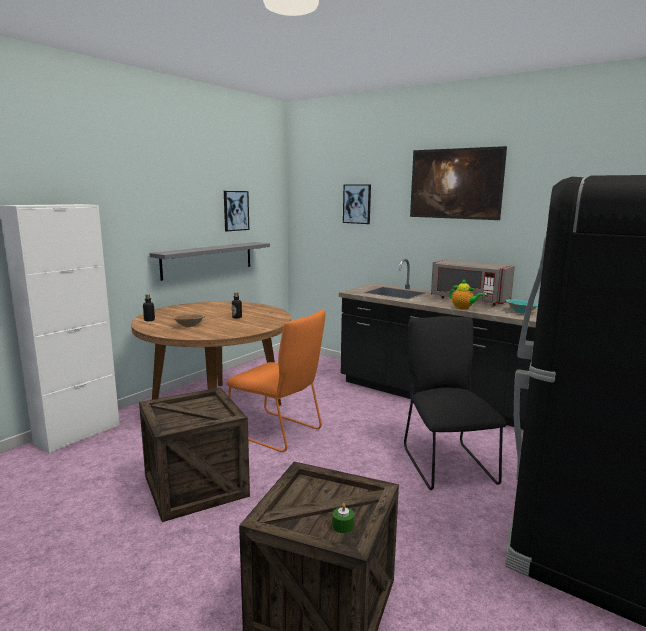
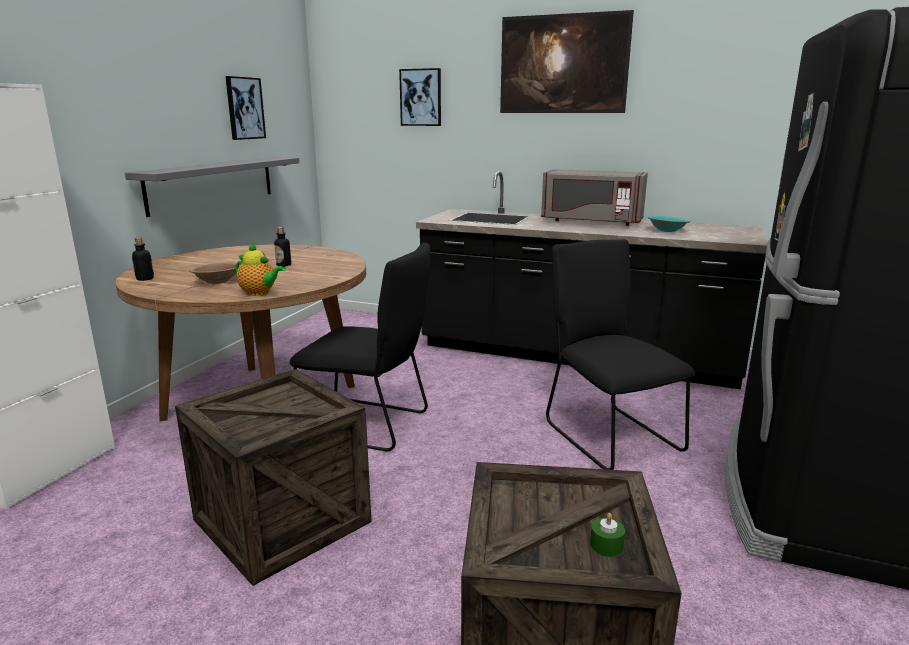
camera: 15 degrees left, 5 degrees up
(278, 432) = (368, 425): orange chair -> black chair
(463, 308) = (595, 231): teapot -> teapot (259, 293)

